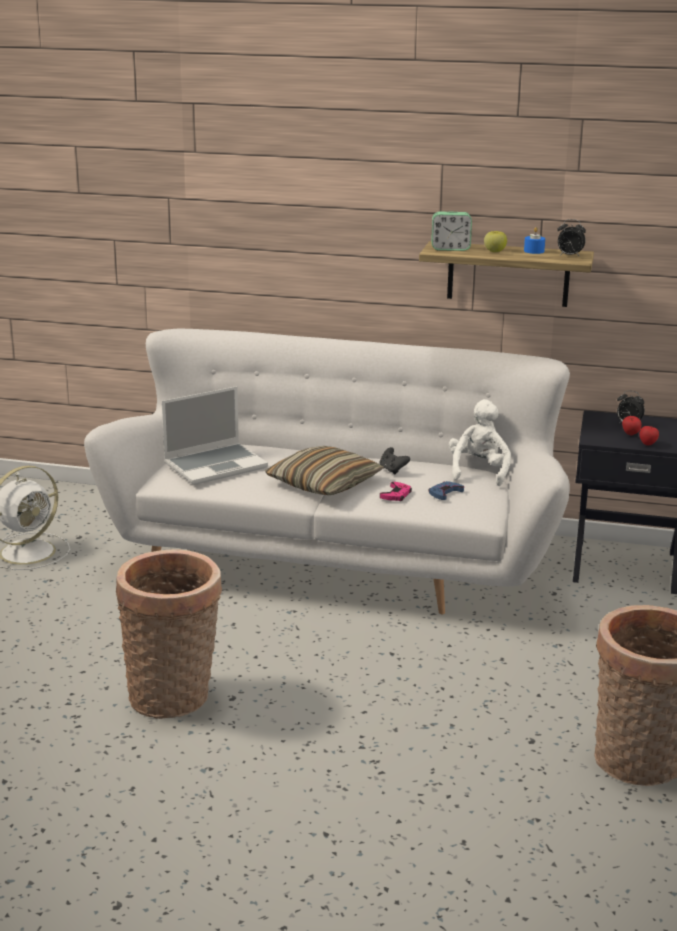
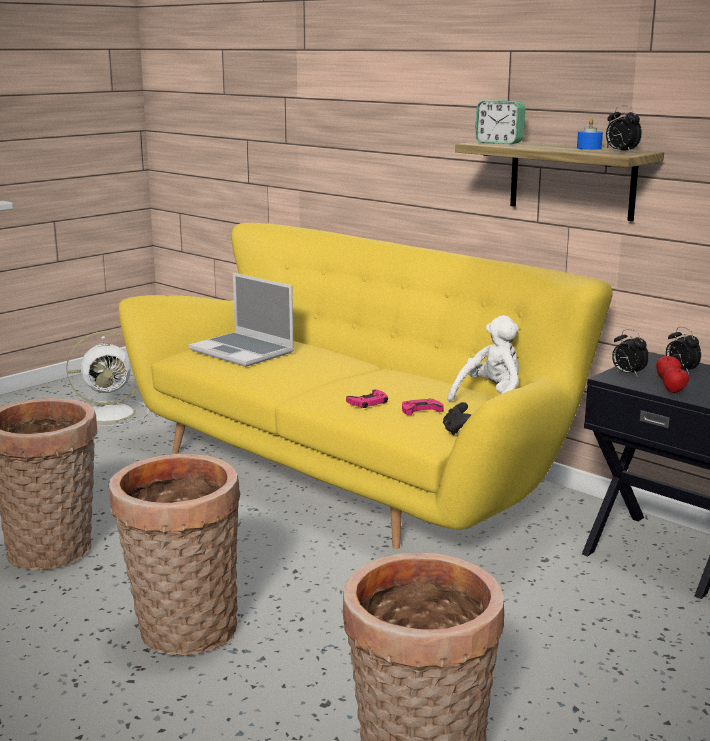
camera: 30 degrees right, 5 degrees down
(216, 465) = (243, 351): laptop -> laptop turned 45 degrees clockwise
(324, 484) = (317, 382): pillow -> none
(337, 560) = (354, 476): white sofa -> yellow sofa
(373, 726) = (184, 634): none -> basket
(392, 470) = (400, 382): black game controller -> black game controller (457, 430)
(445, 493) = (421, 410): blue game controller -> pink game controller
(494, 251) = (542, 146): apple -> none
(599, 434) = (627, 374): none -> alarm clock

